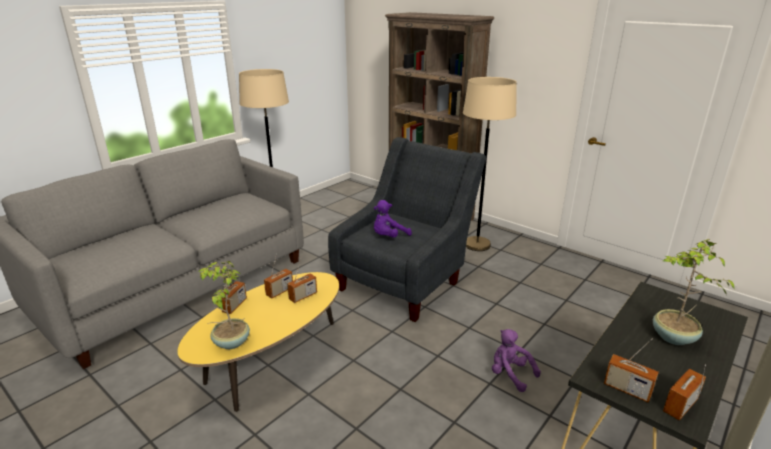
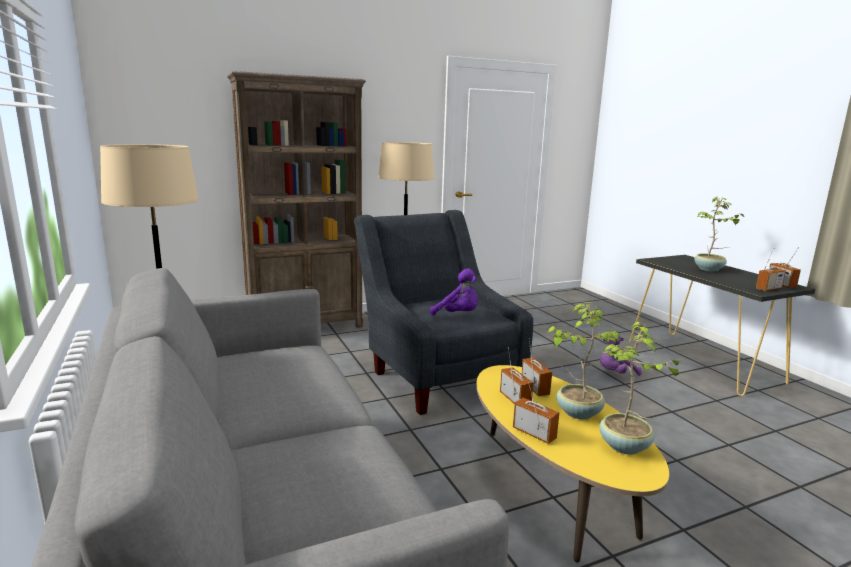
camera: 65 degrees left, 10 degrees down
(274, 318) = (577, 412): none -> potted plant
(389, 237) = (458, 315): purple plush toy -> purple plush toy turned 45 degrees counterclockwise

